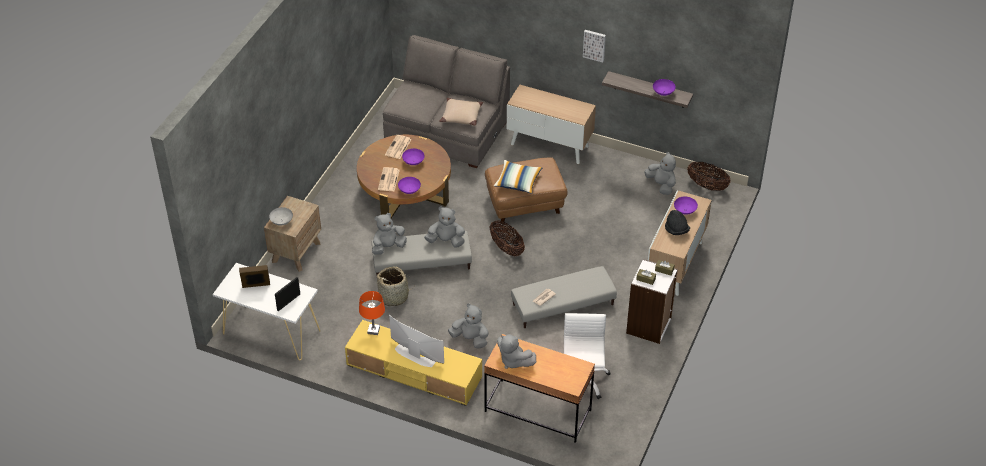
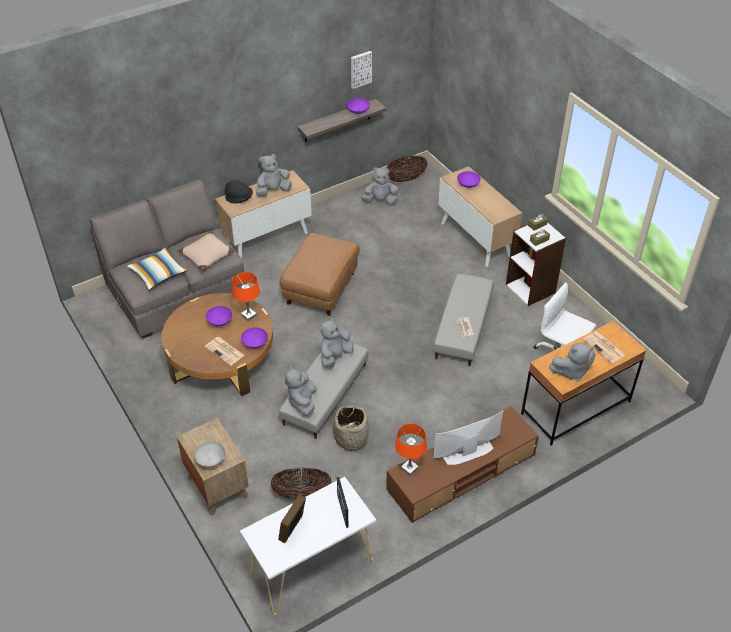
camera: 55 degrees left, 0 degrees up
(398, 147) = (188, 323): newspaper -> newspaper (604, 347)
(414, 371) = (461, 472): yellow tv stand -> brown tv stand
(433, 173) = (249, 315): none -> orange table lamp
(470, 339) = (452, 409): grey plush toy -> grey plush toy (273, 191)
(506, 248) = (363, 327): basket -> basket (302, 494)
(518, 182) = (322, 266): pillow -> pillow (158, 274)
(594, 45) = (280, 106): picture -> picture (360, 69)
(676, 230) = (486, 200): black hat -> black hat (239, 199)

